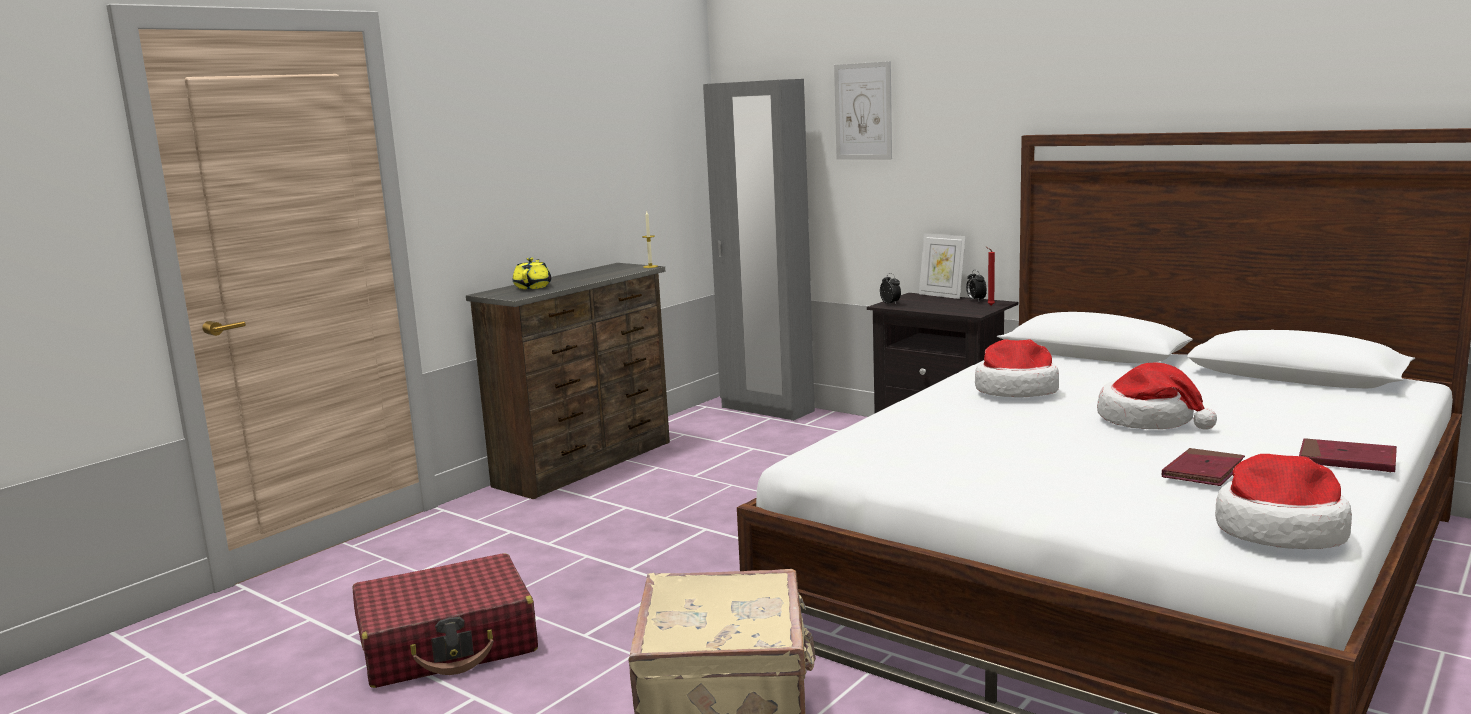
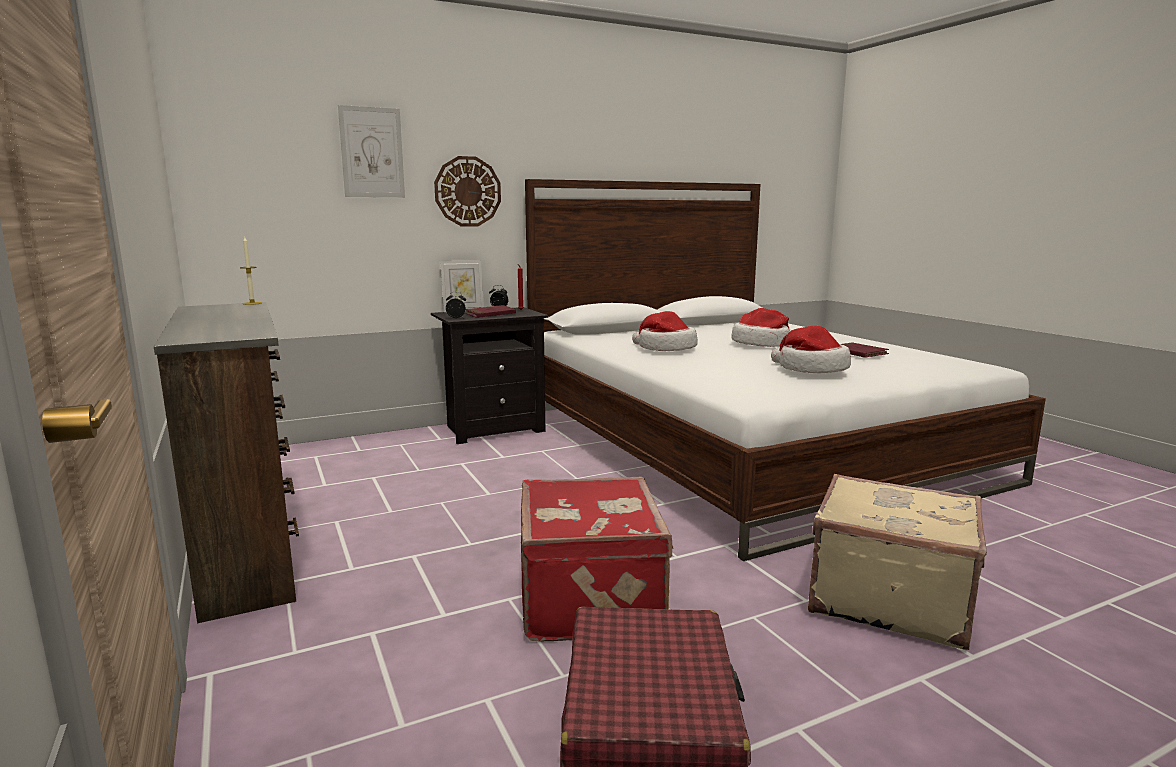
camera: 65 degrees left, 0 degrees up
(533, 287) = (214, 328): yellow teapot -> none
(612, 583) = (593, 598): none -> red suitcase
(766, 409) = (291, 452): grey wardrobe -> none
(960, 151) = (467, 191): none -> wall clock
(1279, 531) = (951, 361): hat -> hat (811, 369)
(1346, 460) = (856, 339): red book -> red book (490, 314)

